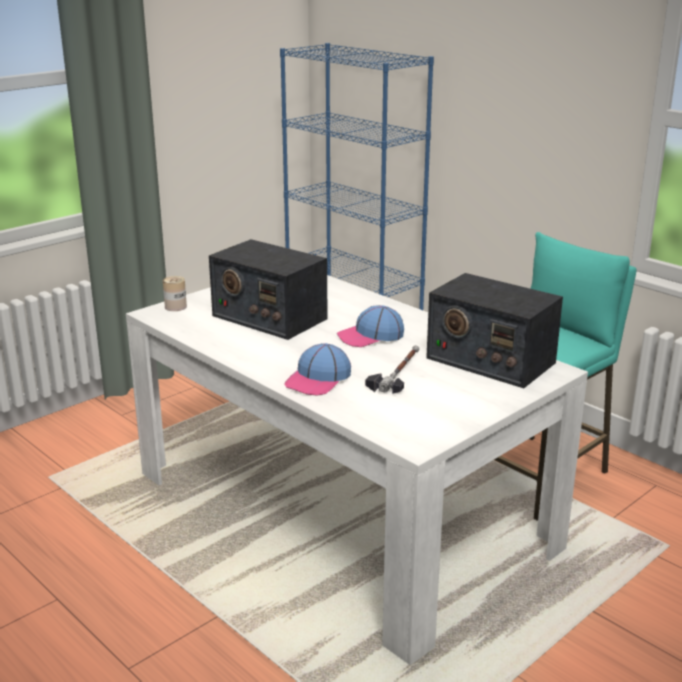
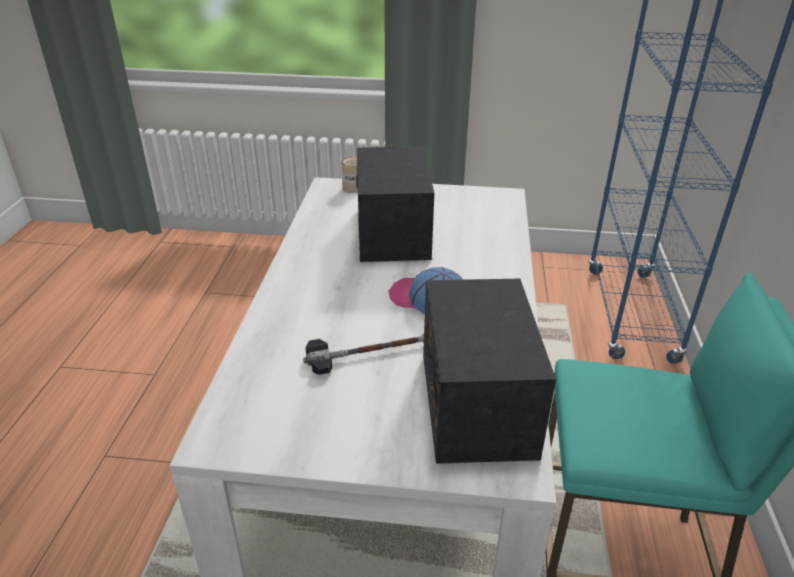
camera: 50 degrees right, 10 degrees up
(318, 380) = (297, 315): cap -> none

